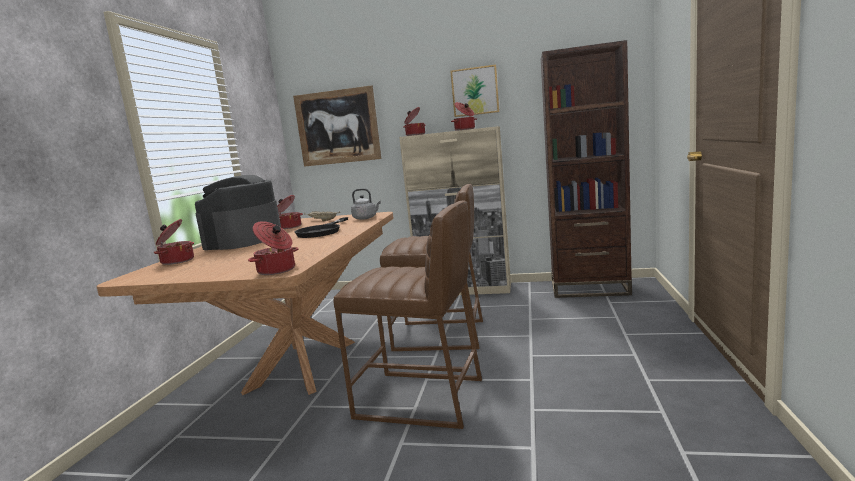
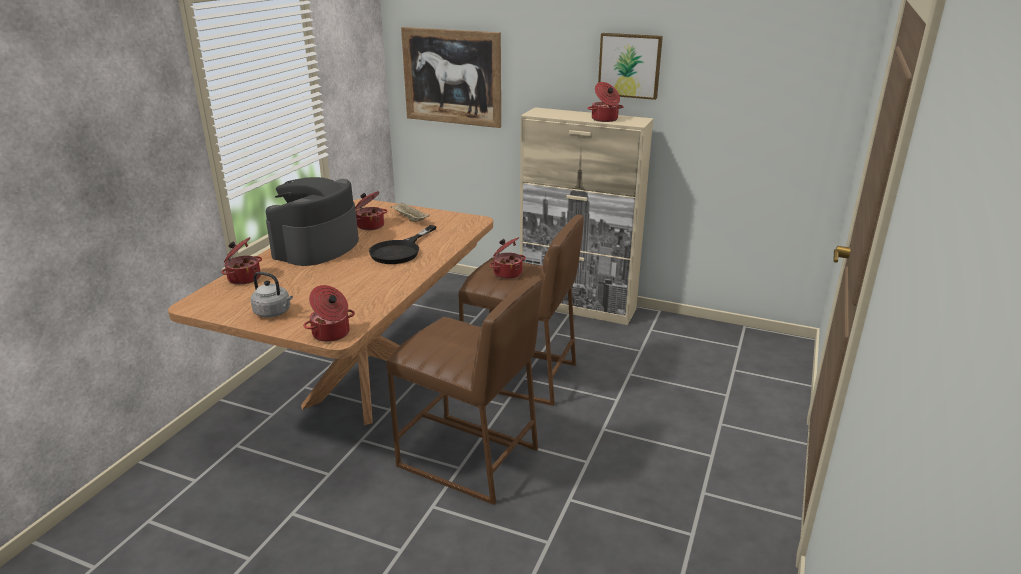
camera: 10 degrees right, 15 degrees up
(366, 218) = (457, 229): grey kettle -> grey kettle (274, 313)
(415, 135) = (543, 111): cooking pot -> cooking pot (507, 273)
(589, 288) = (724, 340): brown bookcase -> none

